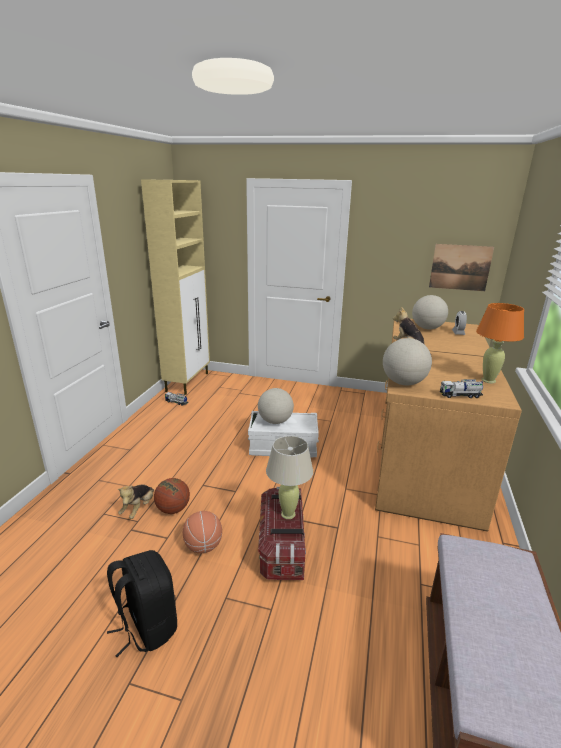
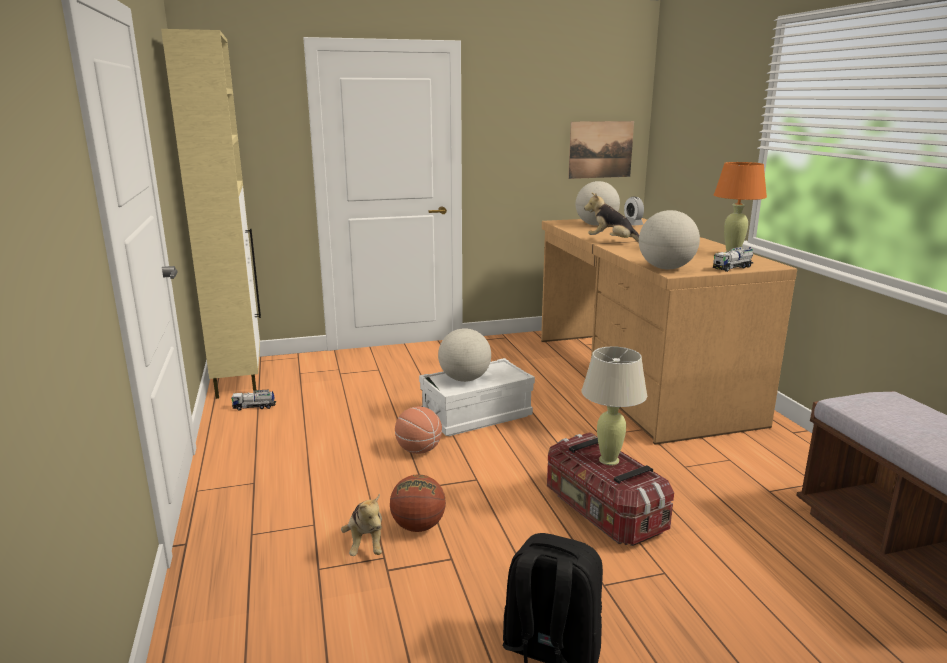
camera: 30 degrees left, 5 degrees down
(203, 546) = (510, 548): basketball -> basketball (418, 450)

